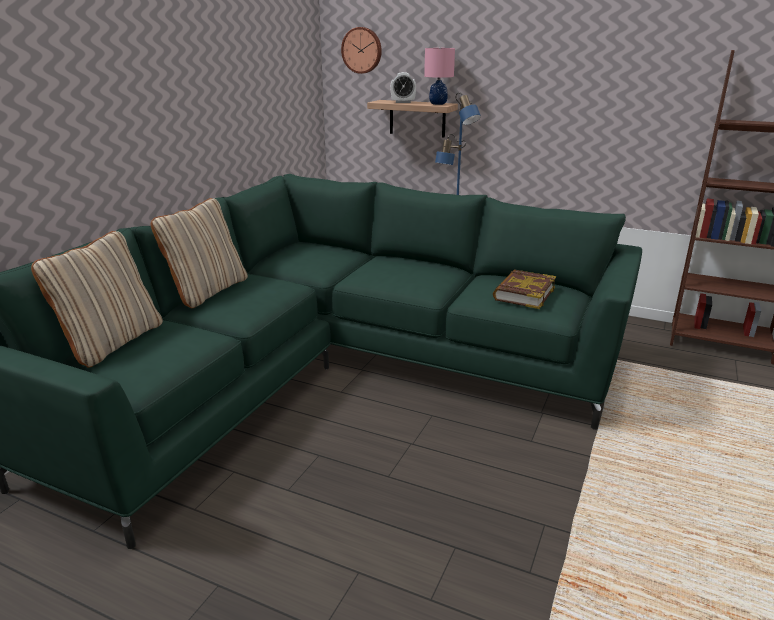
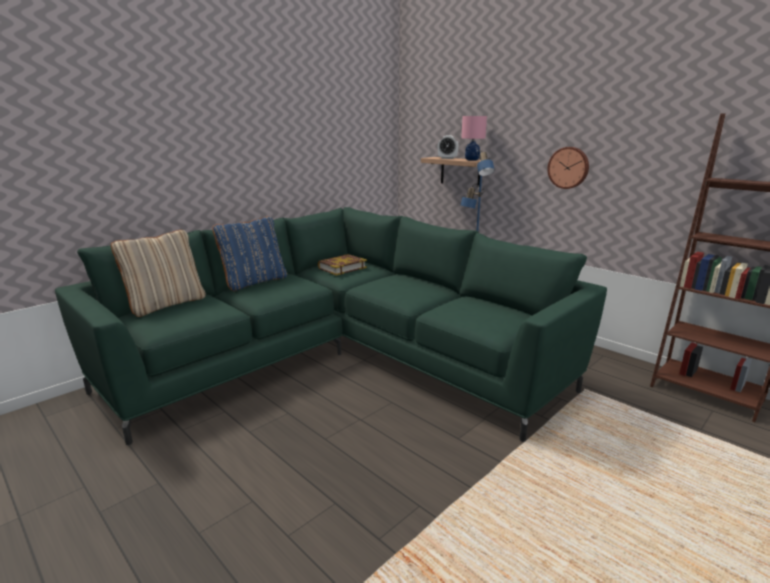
camera: 20 degrees right, 5 degrees down
(207, 291) = (254, 282): beige pillow -> blue pillow
(362, 50) = (425, 119): wall clock -> wall clock (568, 167)
(523, 294) = (482, 313): book -> book (342, 268)

